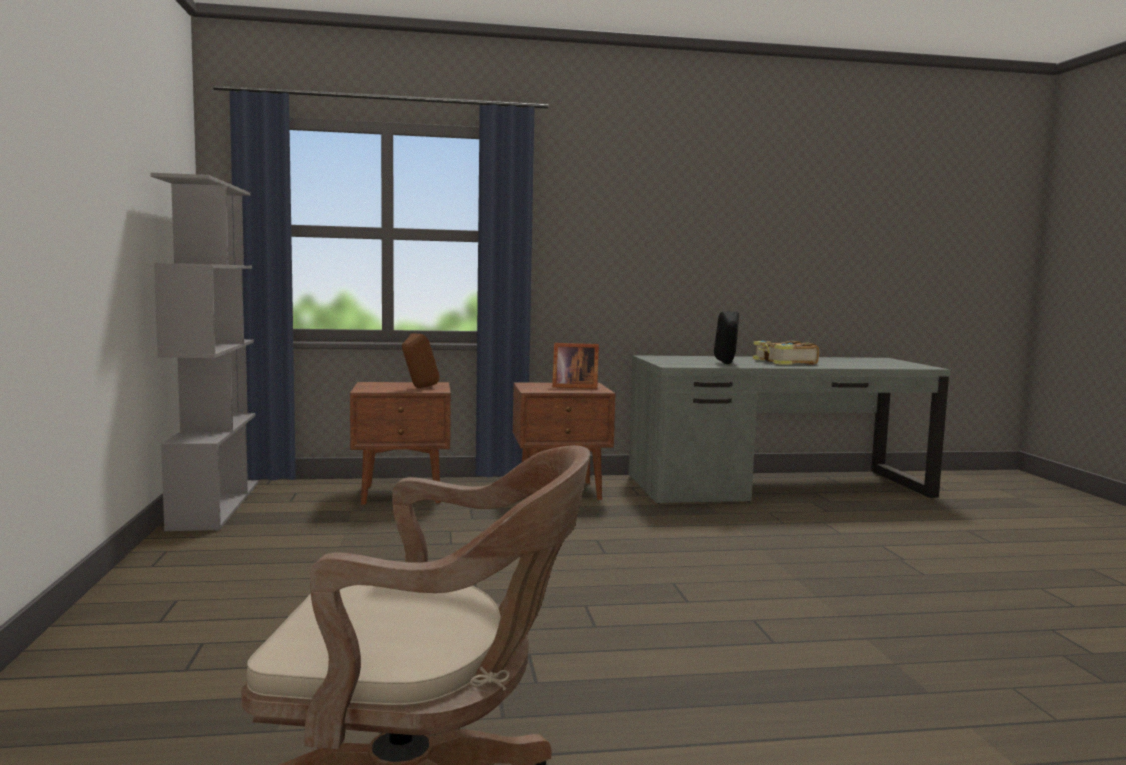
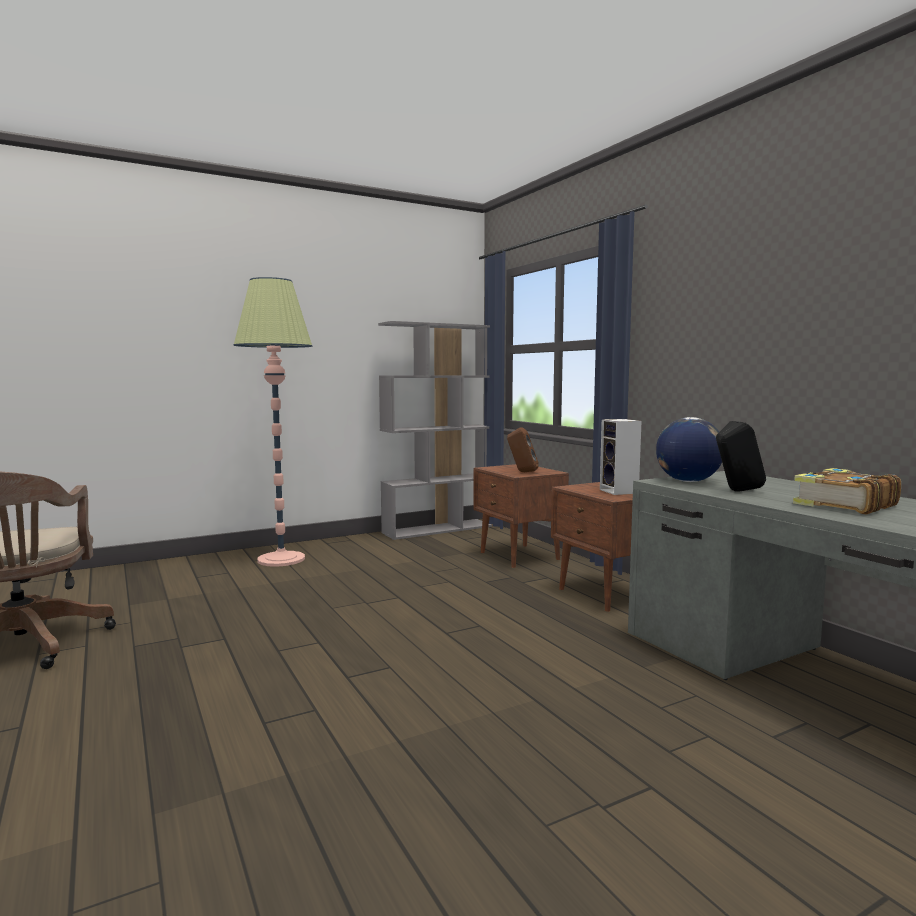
camera: 70 degrees right, 0 degrees up
(192, 601) = (281, 559): none -> floor lamp
(573, 387) = (620, 491): picture frame -> speaker
(678, 363) = (687, 481): none -> globe

